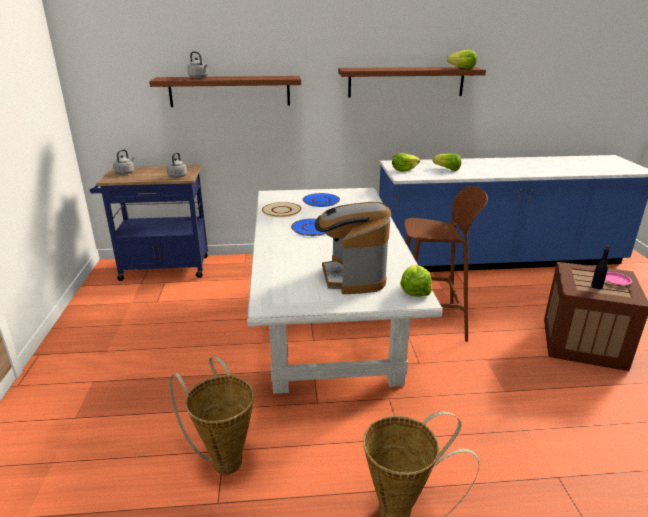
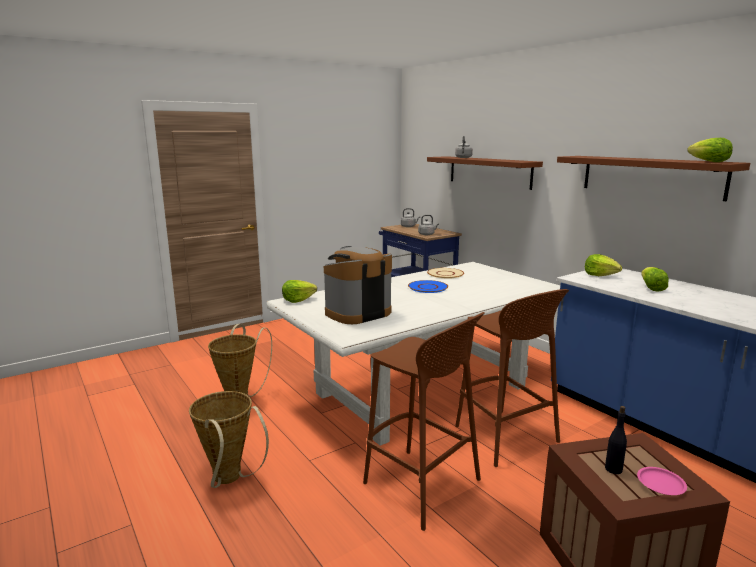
camera: 60 degrees right, 10 degrees down
(321, 201) = (490, 279): blue plate -> none
(414, 290) = (360, 334): lettuce -> lettuce (298, 300)
(474, 385) = (421, 486): none -> brown stool

